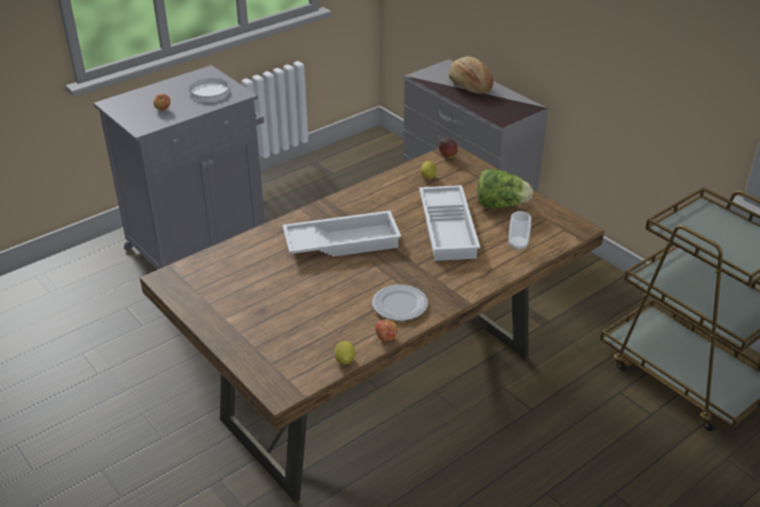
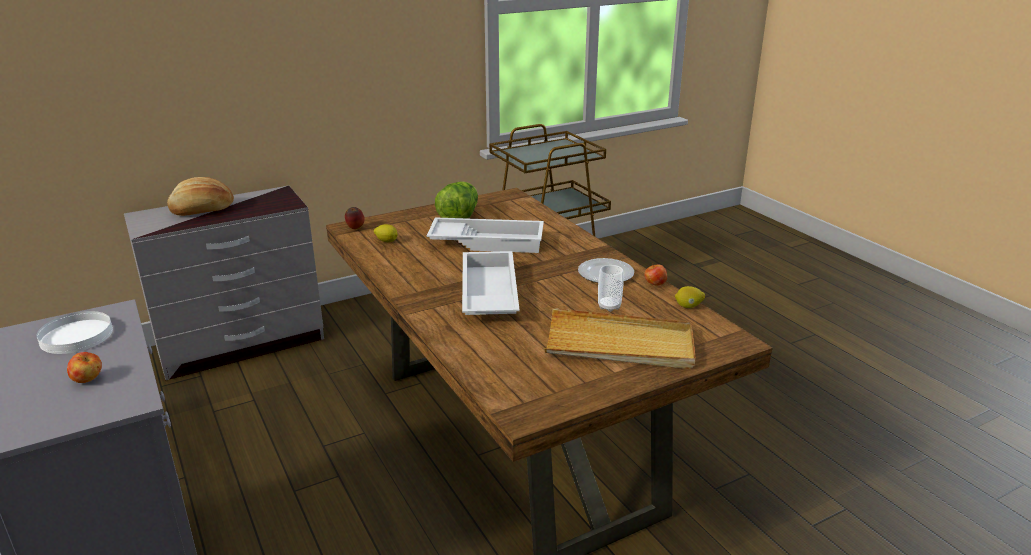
camera: 80 degrees left, 10 degrees down
(267, 319) = (619, 345): none -> beige tray
(518, 245) = (526, 218): cup -> cup (609, 306)

